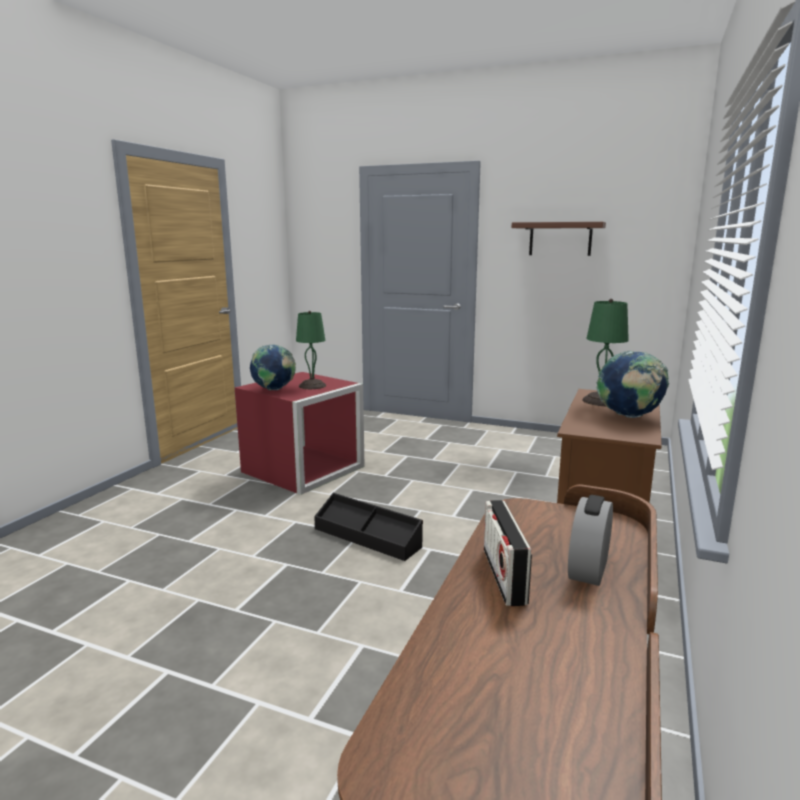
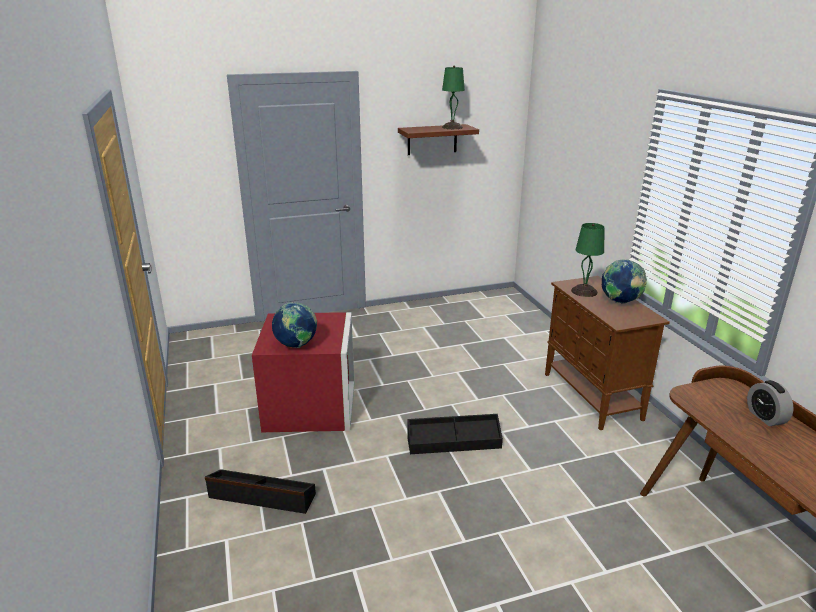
camera: 40 degrees left, 10 degrees up
(167, 508) = (261, 497): none -> black storage box
(312, 385) = (317, 328): green table lamp -> green table lamp (451, 127)
(504, 575) = (751, 438): radio -> none

